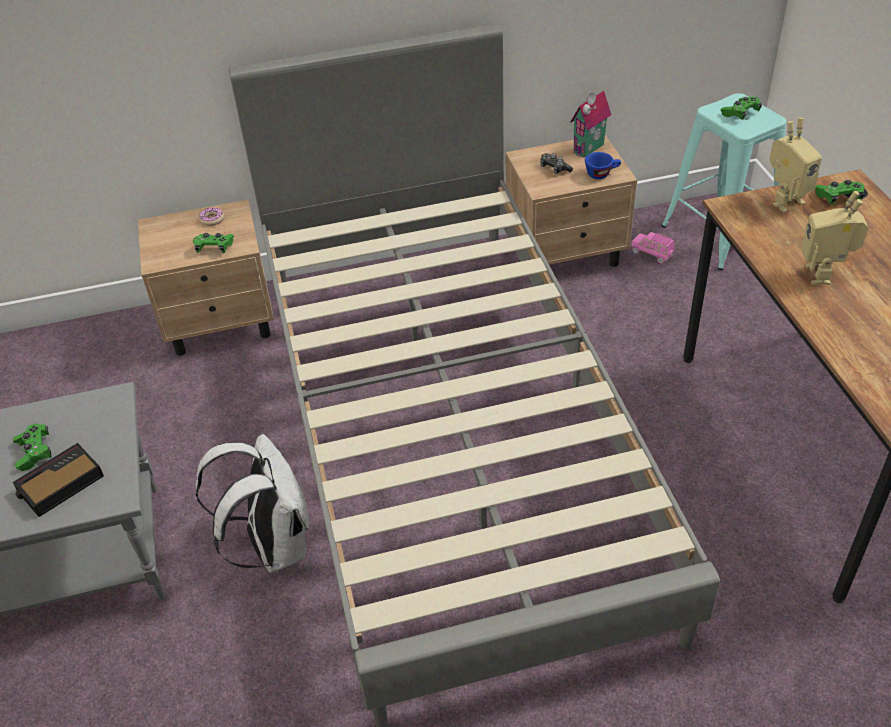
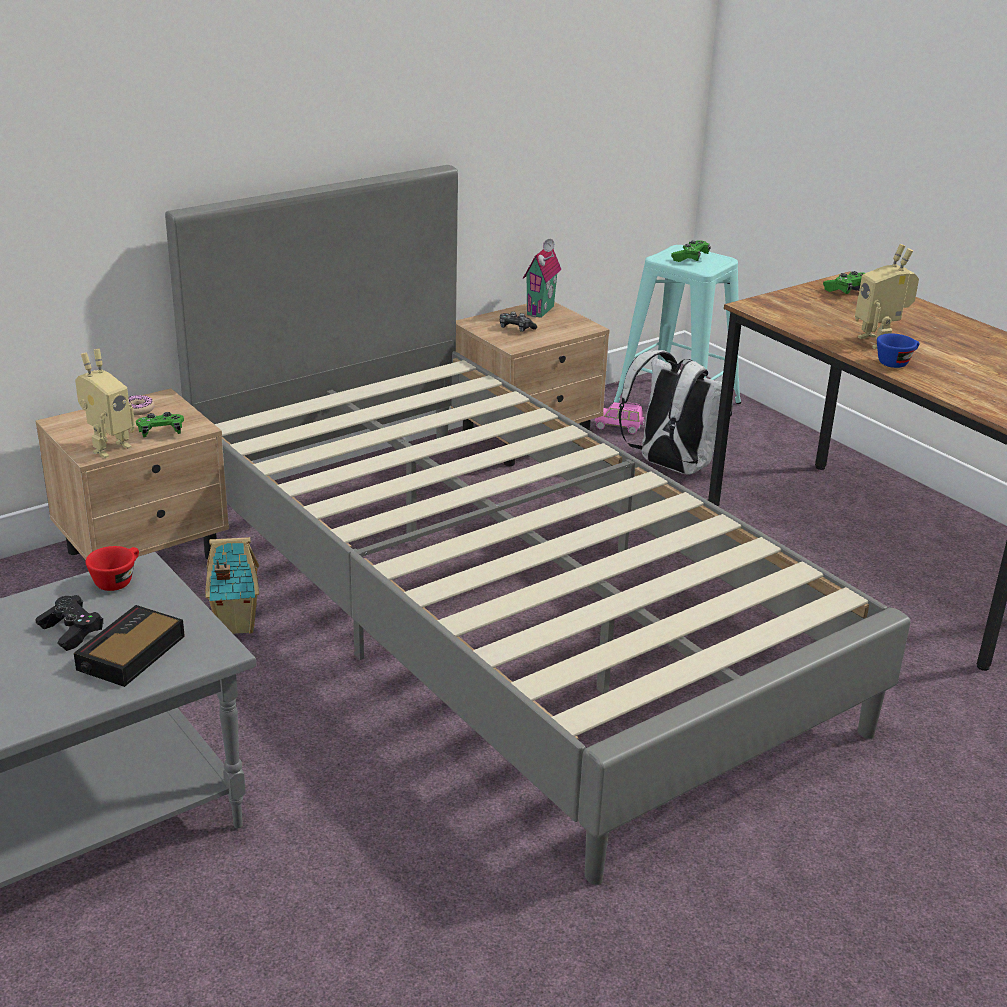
camera: 25 degrees left, 15 degrees down
(35, 452) = (71, 632): green game controller -> black game controller
(91, 406) = (117, 580): none -> red cup
(249, 406) = (234, 625): none -> toy house
(273, 546) = (352, 747): white backpack -> white backpack (670, 466)
(602, 174) = (569, 328): blue cup -> blue cup (896, 362)
(785, 201) = (801, 297): toy robot -> toy robot (108, 448)

